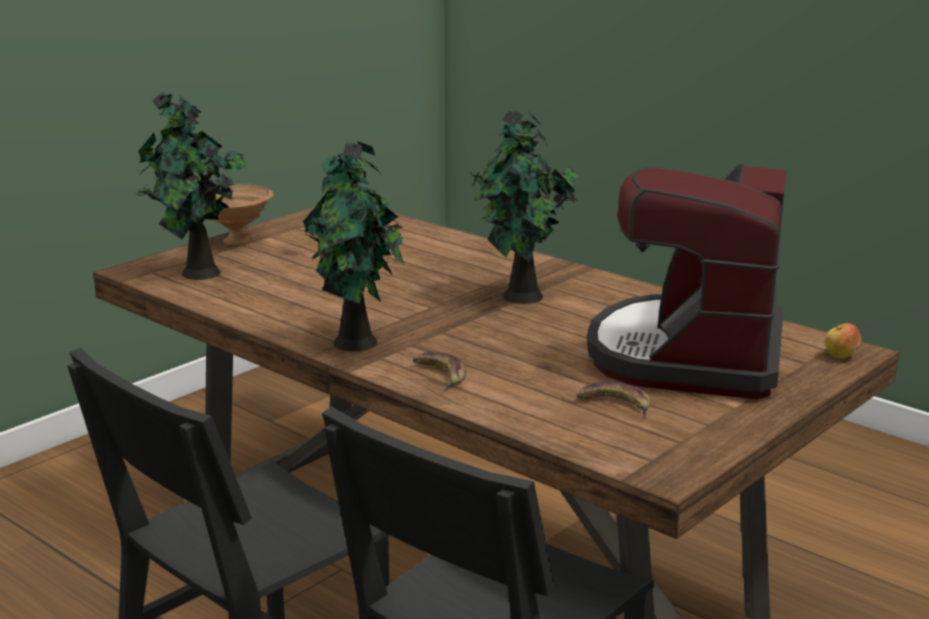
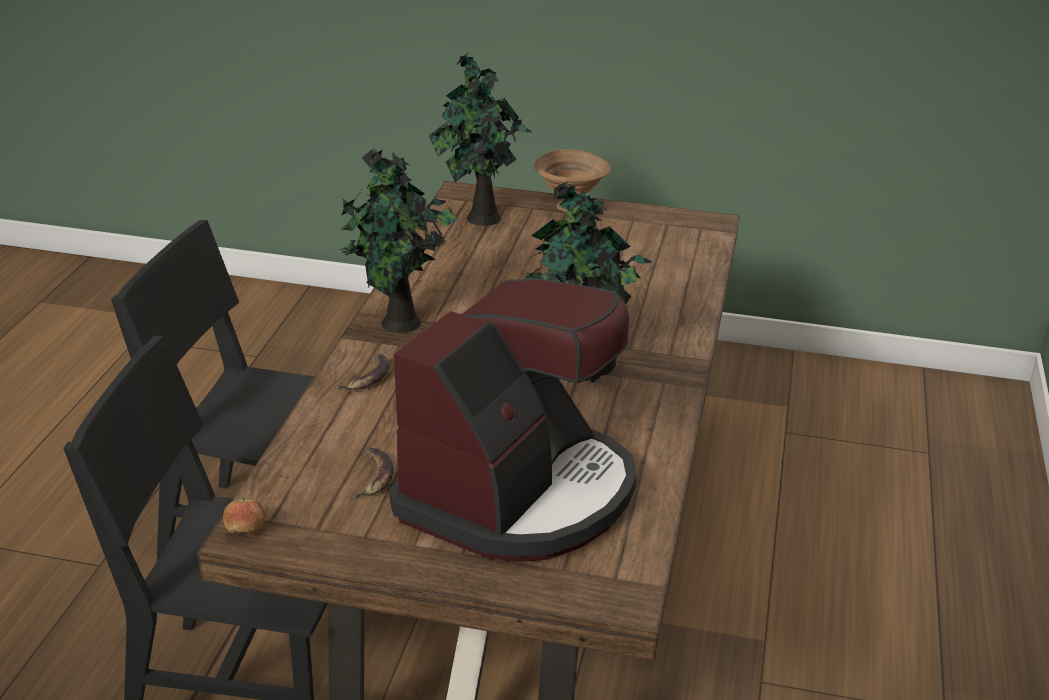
camera: 60 degrees right, 10 degrees up
(690, 355) = (519, 493): coffee machine -> coffee machine turned 135 degrees clockwise
(841, 356) = (602, 591): apple -> apple (245, 531)

